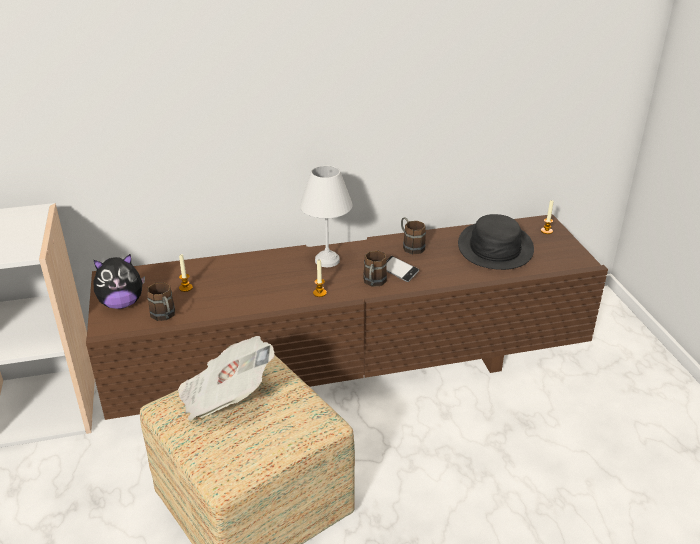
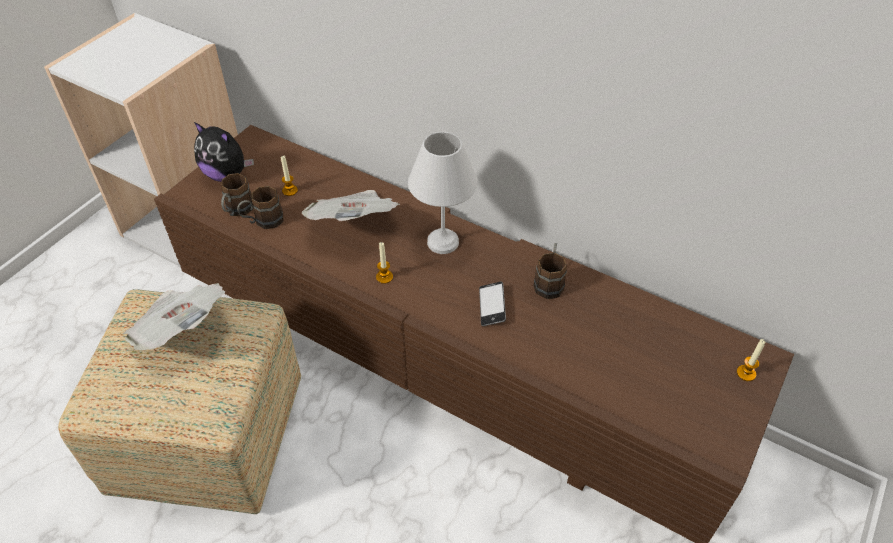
camera: 45 degrees right, 15 degrees up
(259, 280) = (354, 224): none -> newspaper
(373, 283) = (447, 302): brown mug -> brown mug (263, 222)
(495, 247) = (643, 350): black hat -> none

